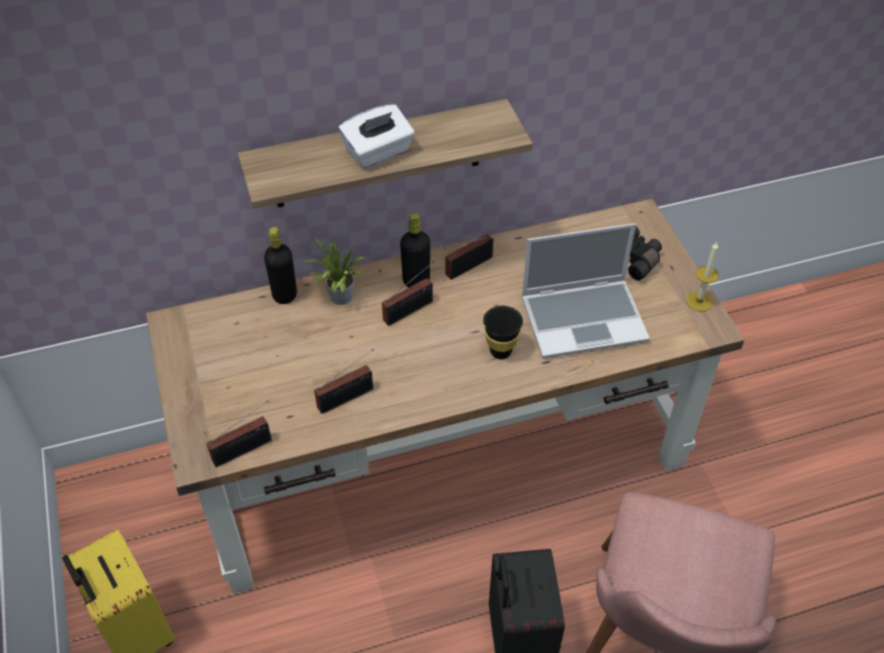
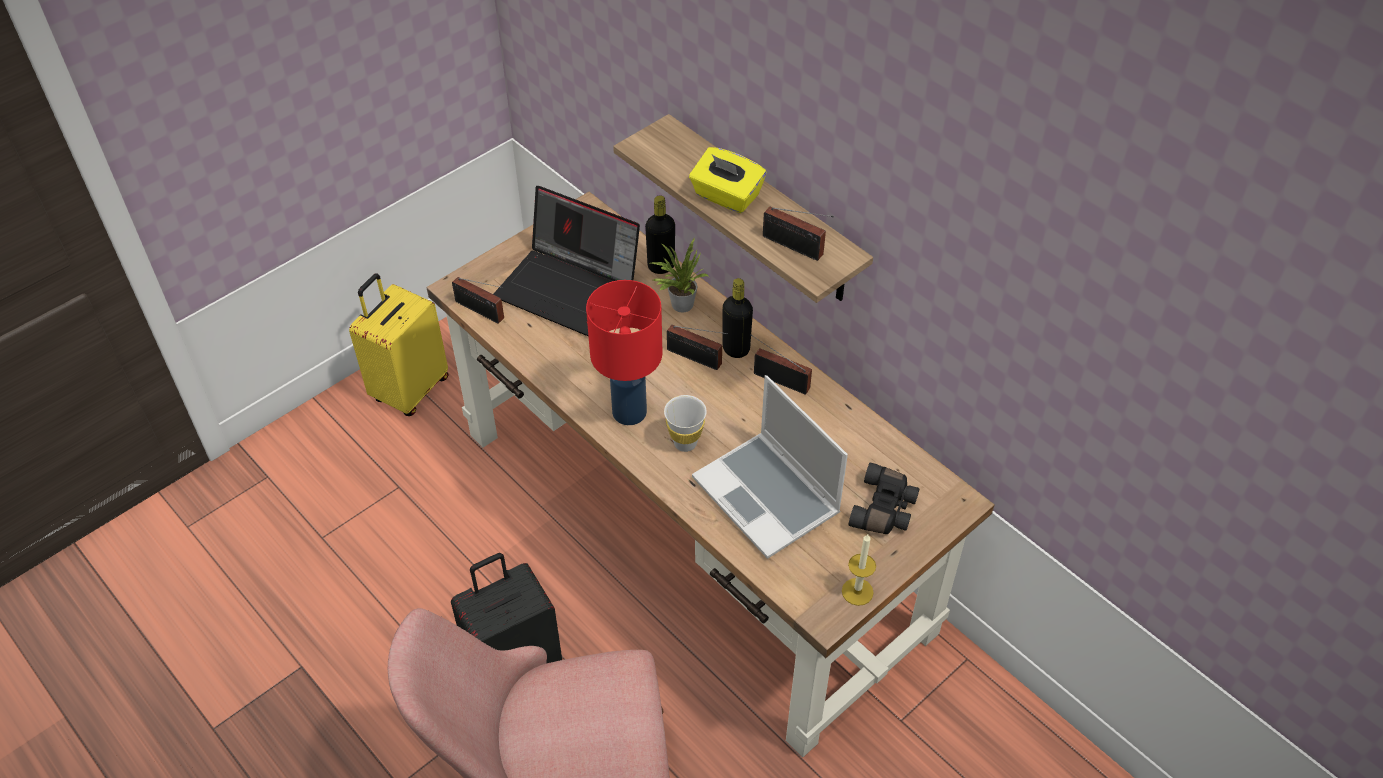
camera: 65 degrees right, 0 degrees up
(265, 369) = (570, 288): none -> laptop
(348, 397) = (570, 354): radio -> radio (795, 247)
(378, 153) = (726, 196): white tissue box -> yellow tissue box
(445, 377) = (630, 413): none -> red table lamp
(500, 351) = (685, 443): black cup -> white cup

